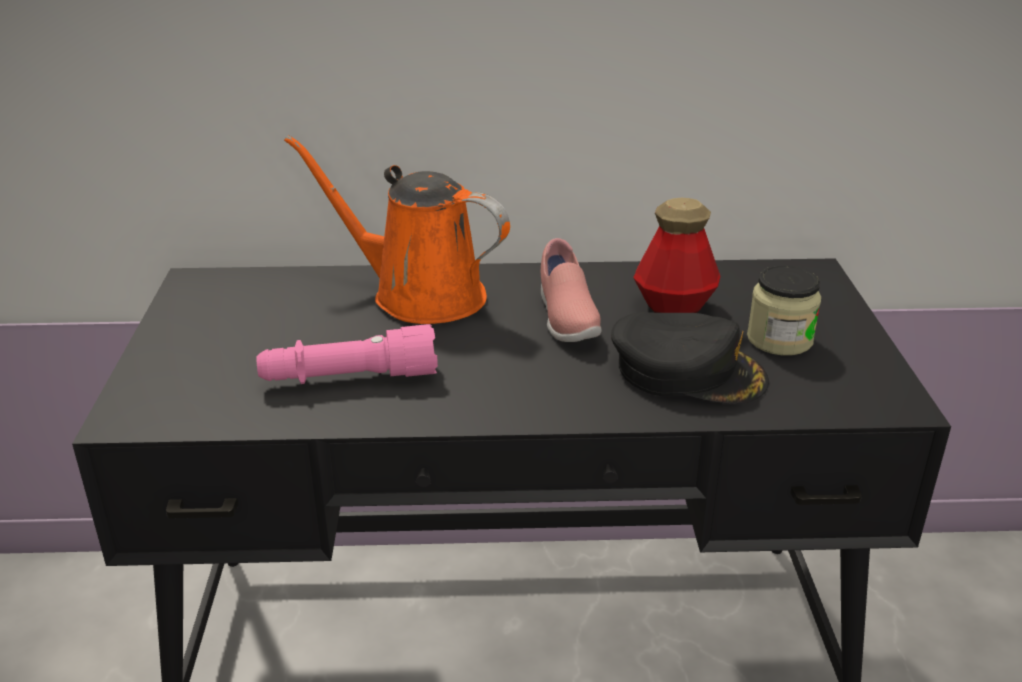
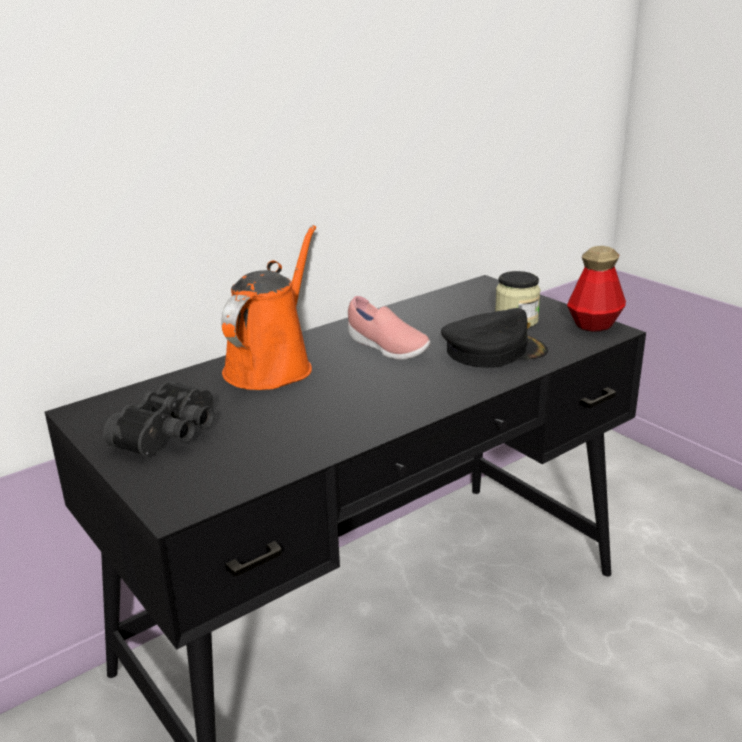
camera: 35 degrees left, 5 degrees down
(228, 336) = (171, 434): none -> black binoculars
(349, 378) = (302, 425): pink flashlight -> none
(418, 295) = (272, 366): orange watering can -> orange watering can turned 120 degrees clockwise
(674, 305) = (437, 322): bottle -> bottle (594, 325)

